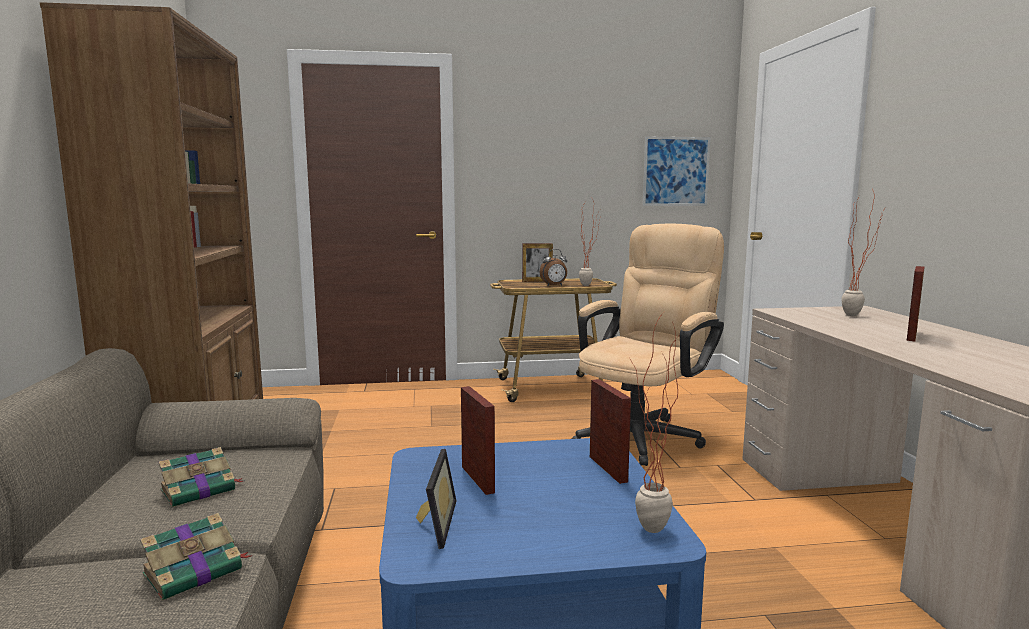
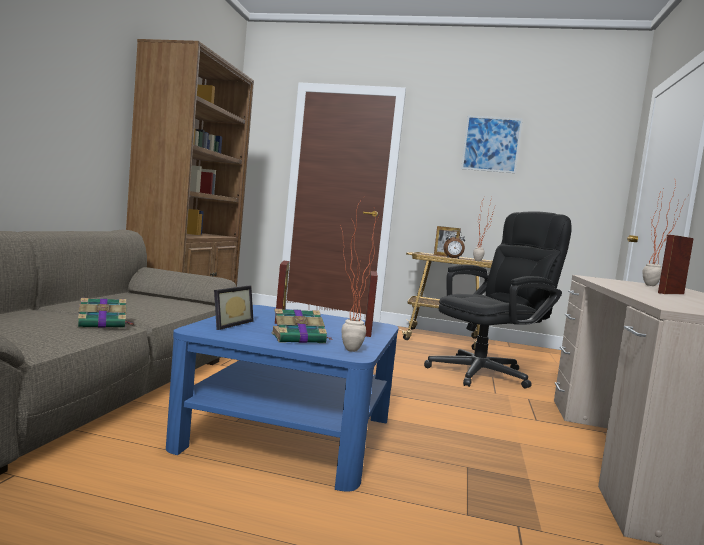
camera: 20 degrees right, 5 degrees down
(200, 490) = (141, 305): book -> book (300, 338)
(643, 434) = (487, 373): beige office chair -> black office chair
(676, 171) = (575, 184): picture -> picture (491, 144)

